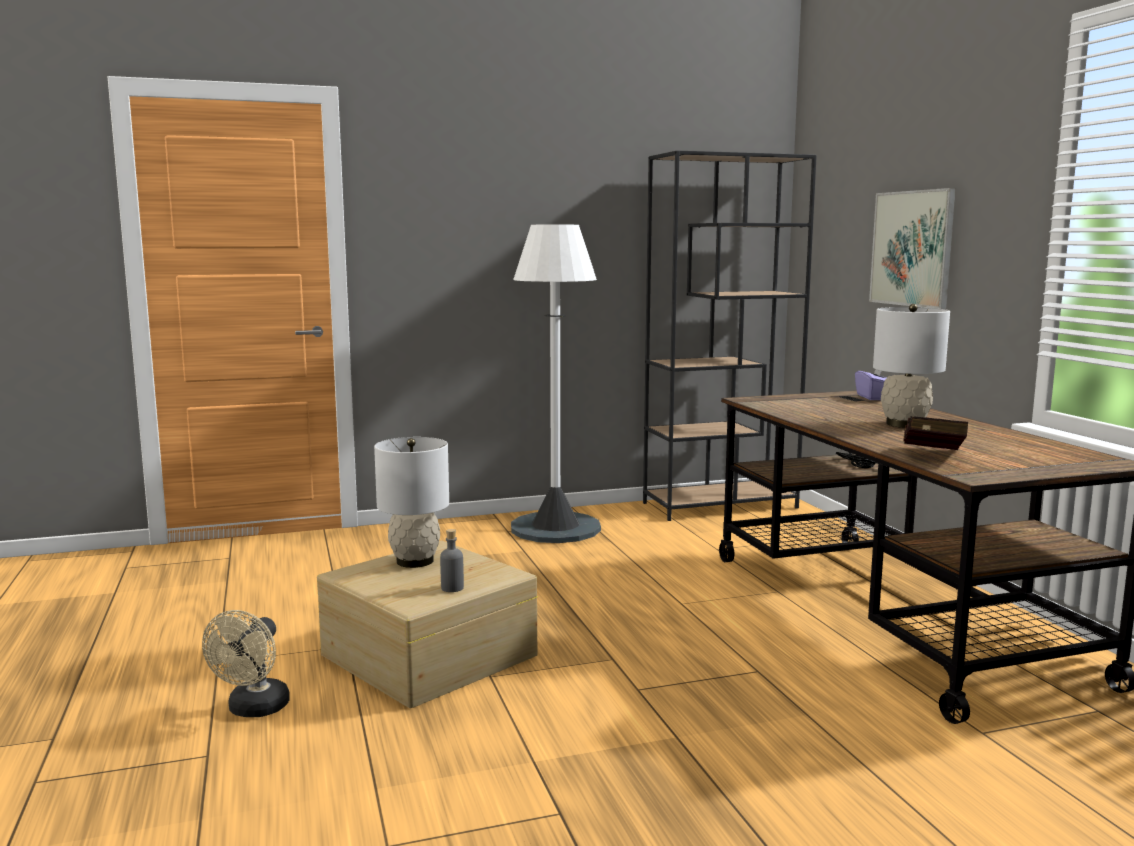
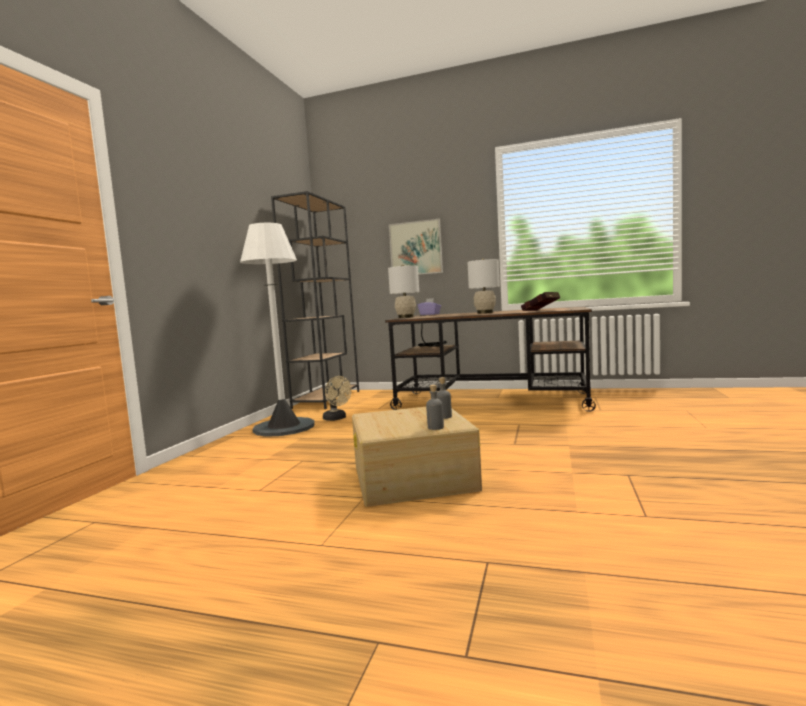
camera: 55 degrees left, 5 degrees down
(254, 710) = (429, 538): beige fan -> beige fan (337, 418)
(391, 595) = (435, 427): none -> grey bottle
(415, 561) = (383, 420): white table lamp -> white table lamp (406, 317)

